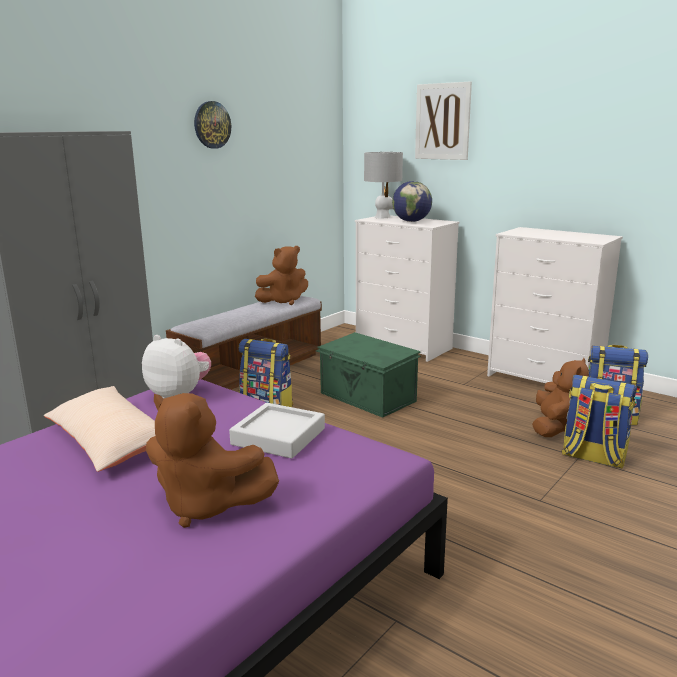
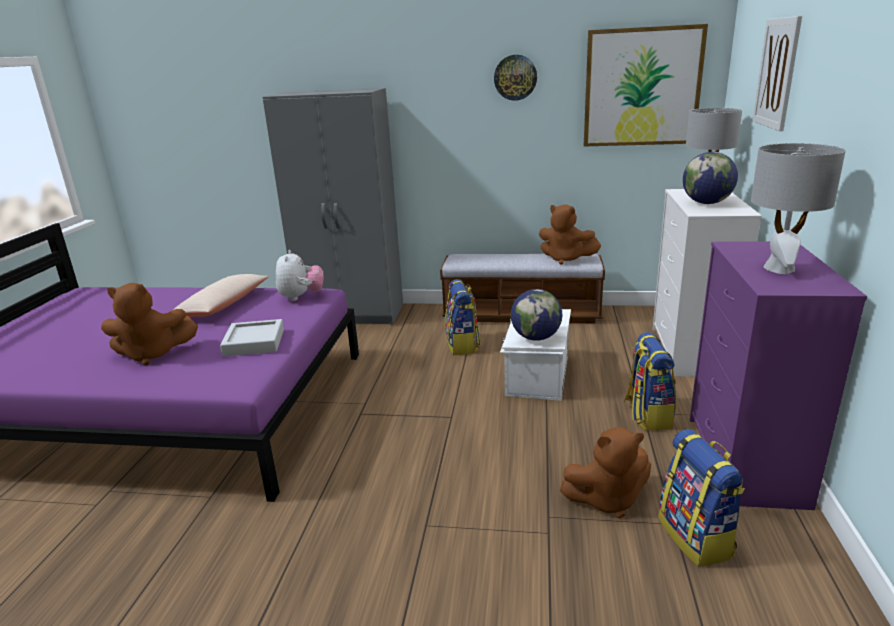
camera: 60 degrees right, 5 degrees up
(206, 506) = (153, 354): brown plush toy -> brown plush toy turned 90 degrees counterclockwise
(299, 138) = (642, 87): none -> picture
(367, 397) = (536, 376): green storage box -> white storage box
(388, 353) = (536, 338): none -> globe
(545, 379) = (745, 461): white dresser -> purple dresser
(566, 235) = (779, 269): none -> grey table lamp
(593, 457) = (558, 544): backpack -> backpack (647, 415)

